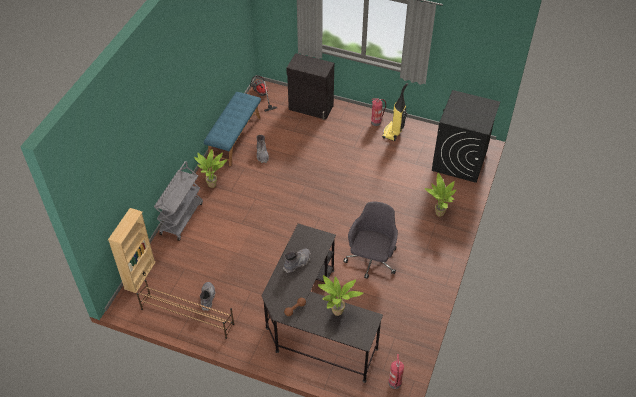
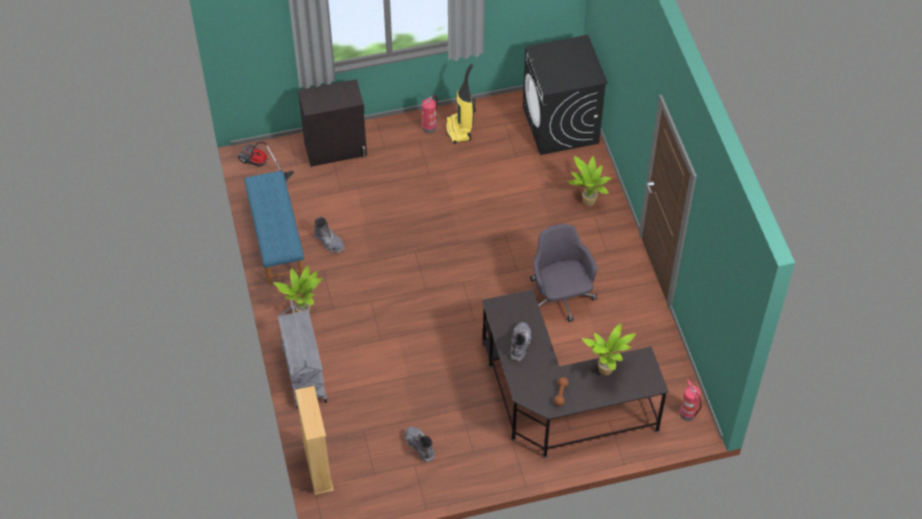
camera: 35 degrees left, 5 degrees up
(187, 316) = (415, 479): brown shoe rack -> none

